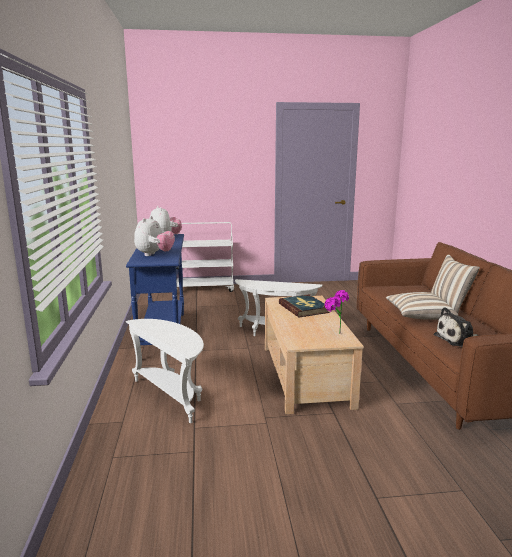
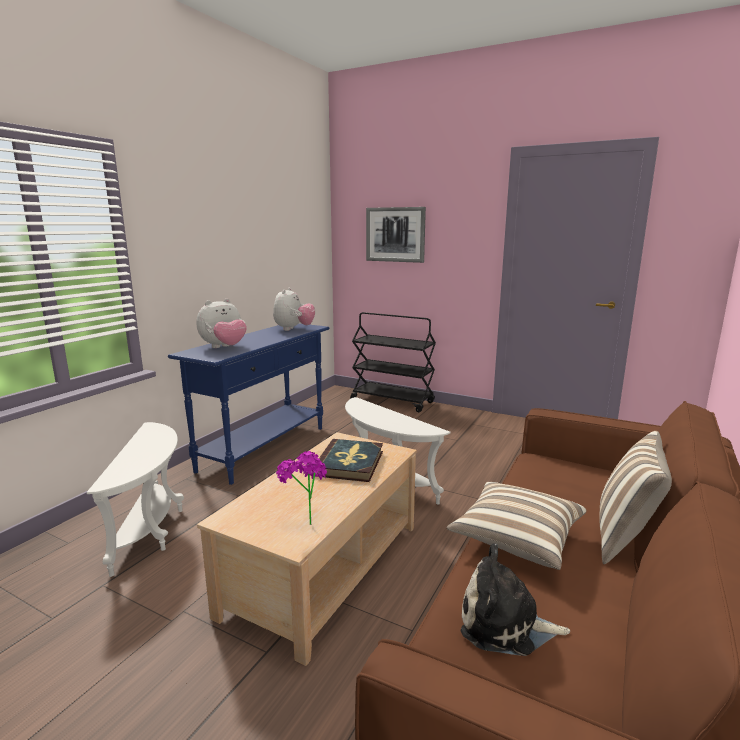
camera: 35 degrees right, 0 degrees up
(193, 161) = (395, 234): none -> picture
(204, 289) = (392, 401): white cart -> black cart

